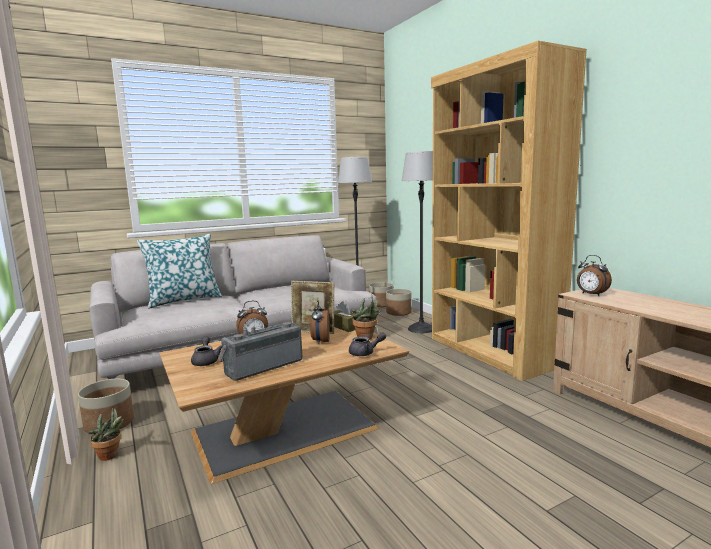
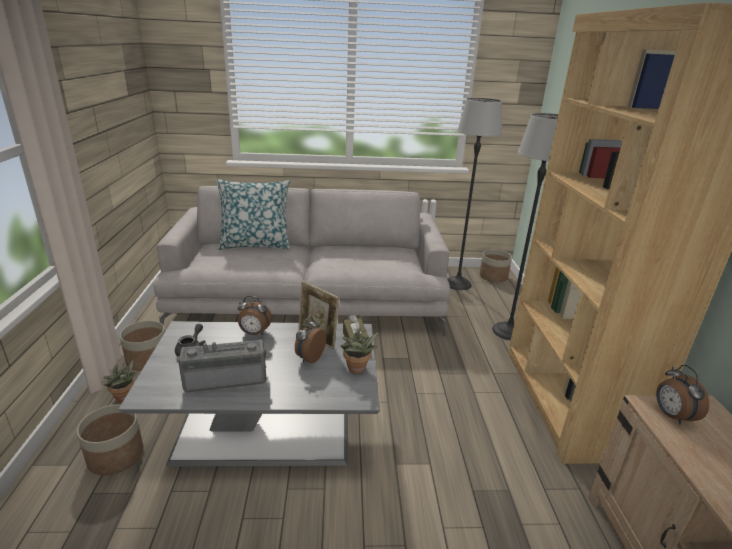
camera: 25 degrees right, 15 degrees up
(288, 429) = (269, 427): brown coffee table -> grey coffee table
(365, 353) = (332, 396): grey teapot -> none
(399, 312) = (503, 296): planter -> planter (116, 456)

